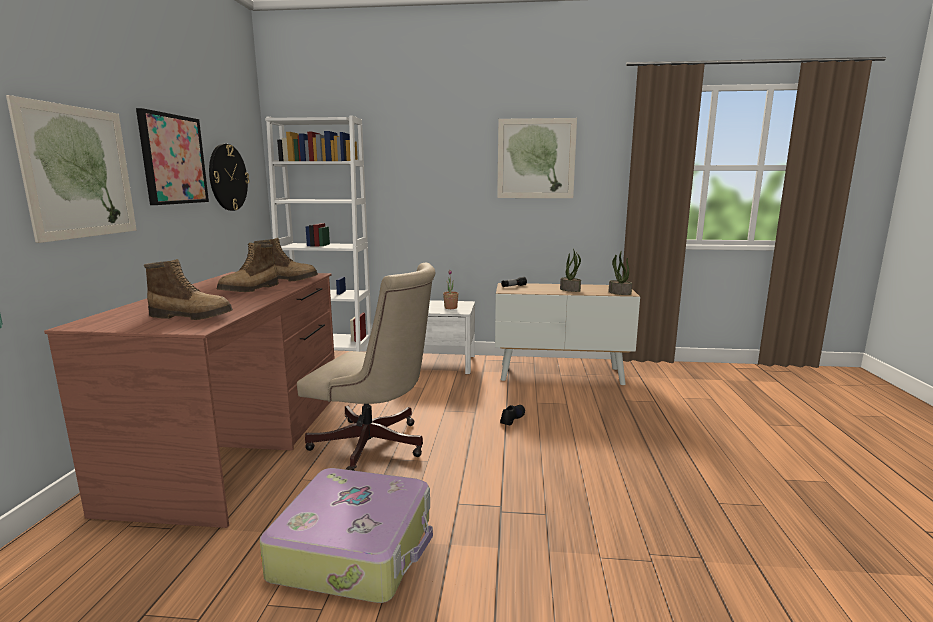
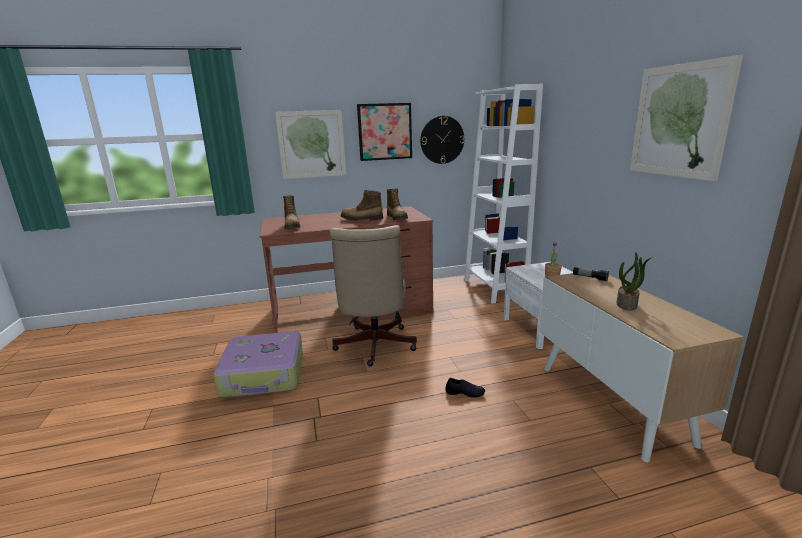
camera: 70 degrees right, 5 degrees up
(619, 293) = (665, 334): potted plant -> none

